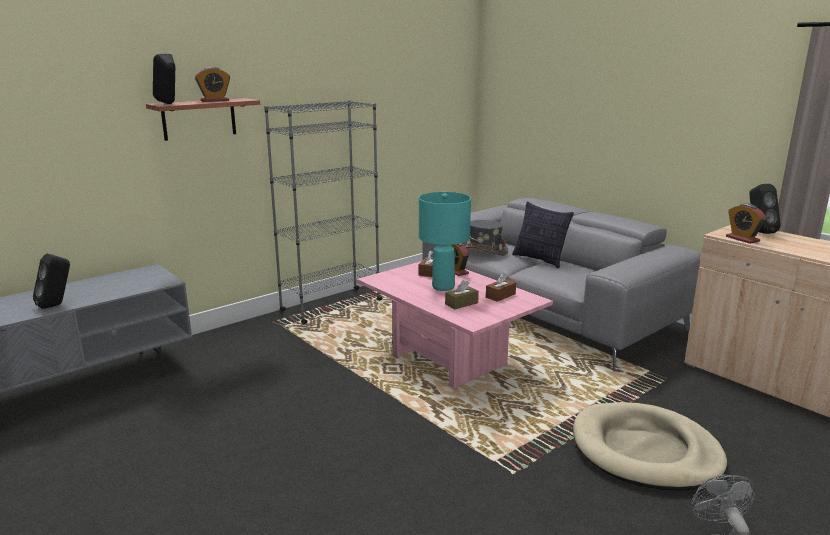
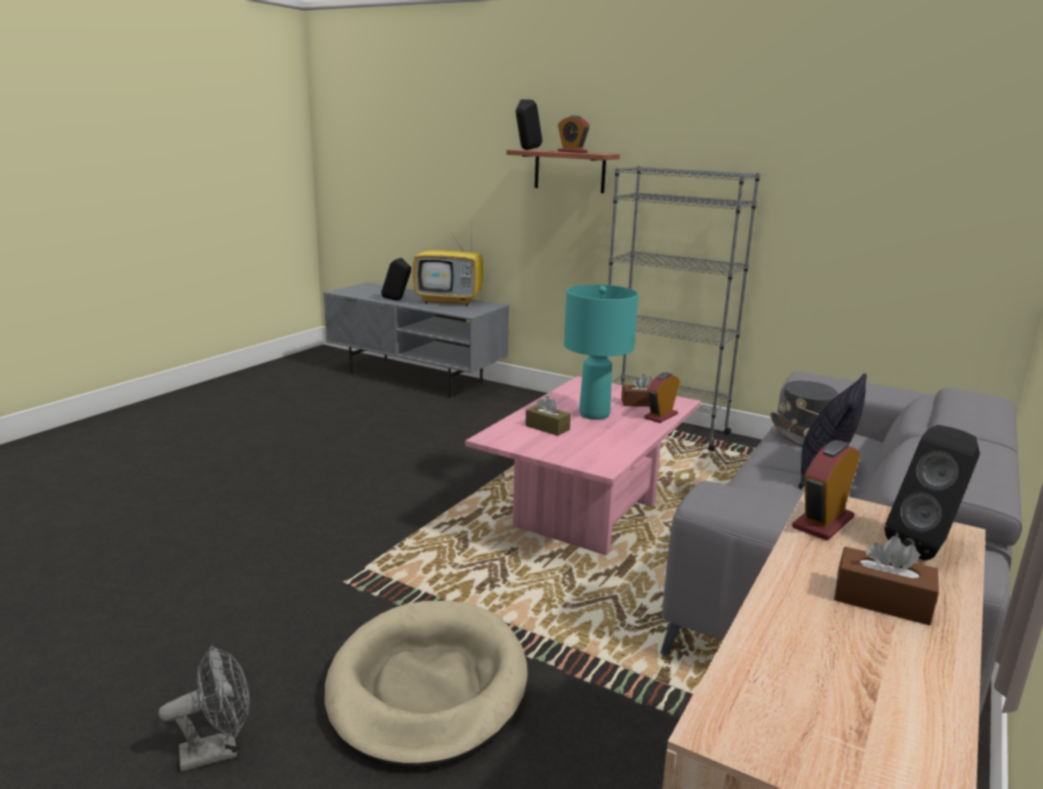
camera: 70 degrees right, 0 degrees up
(106, 283) = (450, 302): none -> television
(500, 295) = (596, 446): brown tissue box -> brown tissue box (882, 601)

